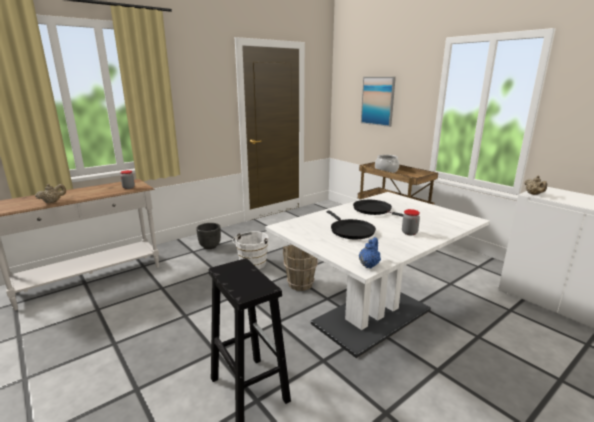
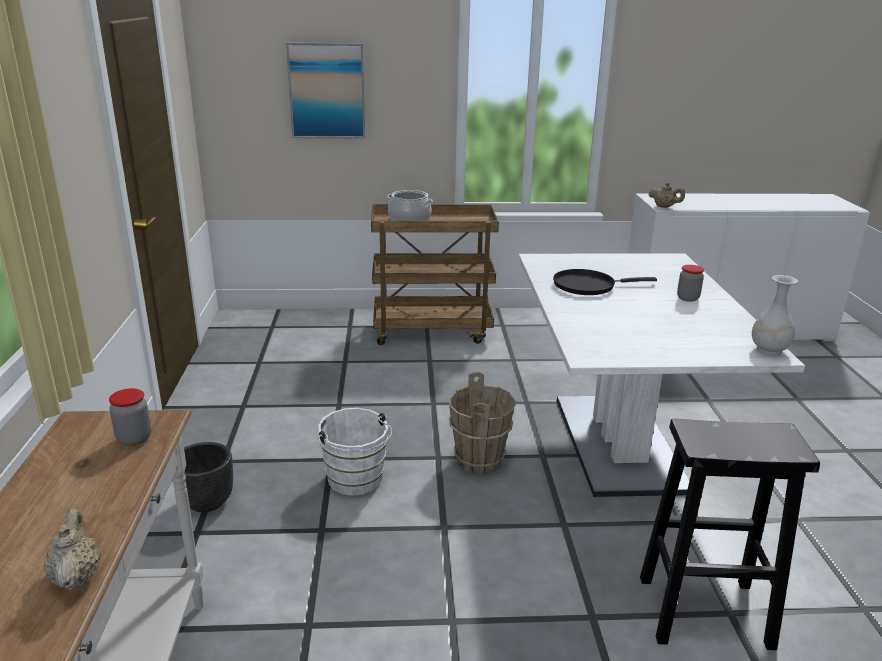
camera: 55 degrees left, 5 degrees up
(350, 231) = (650, 323): black frying pan -> none
(369, 265) = (768, 350): blue teapot -> white vase

